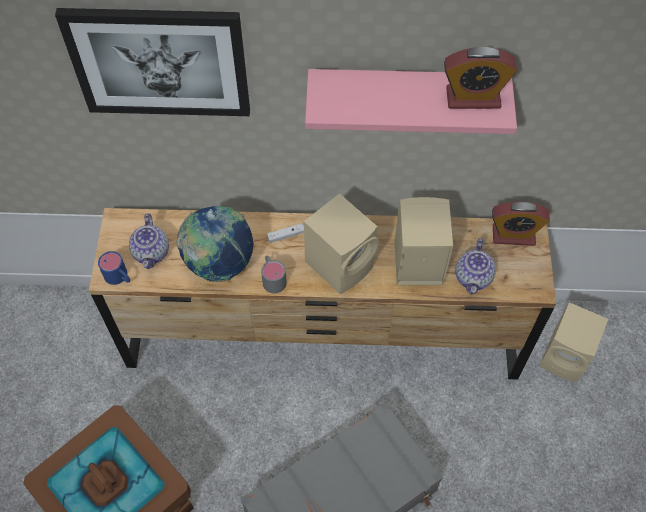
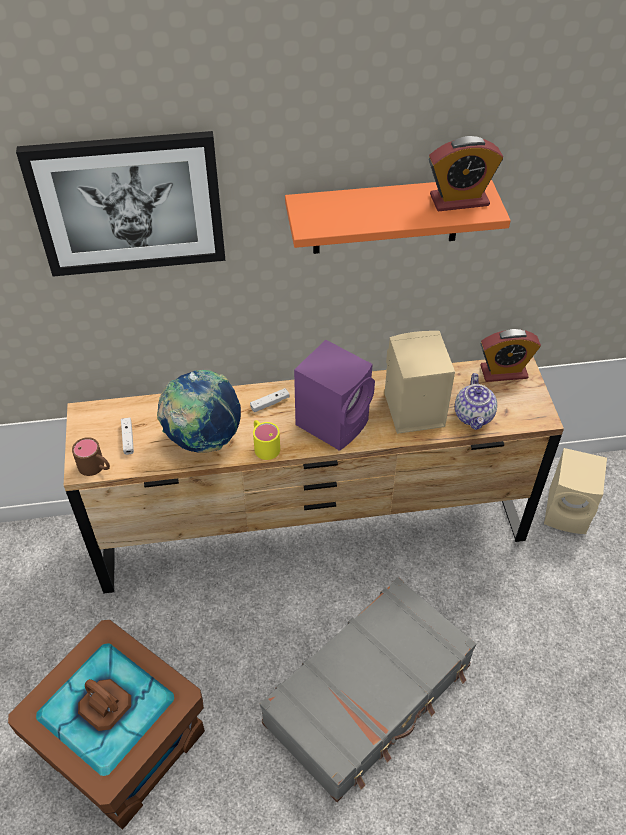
camera: 10 degrees left, 10 degrees down
(119, 277) = (96, 467): blue mug -> brown mug
(152, 252) = (128, 439): teapot -> white game controller
(272, 278) = (264, 445): grey mug -> yellow mug
(341, 263) = (334, 421): beige speaker -> purple speaker
(406, 95) = (386, 216): pink shelf -> orange shelf

